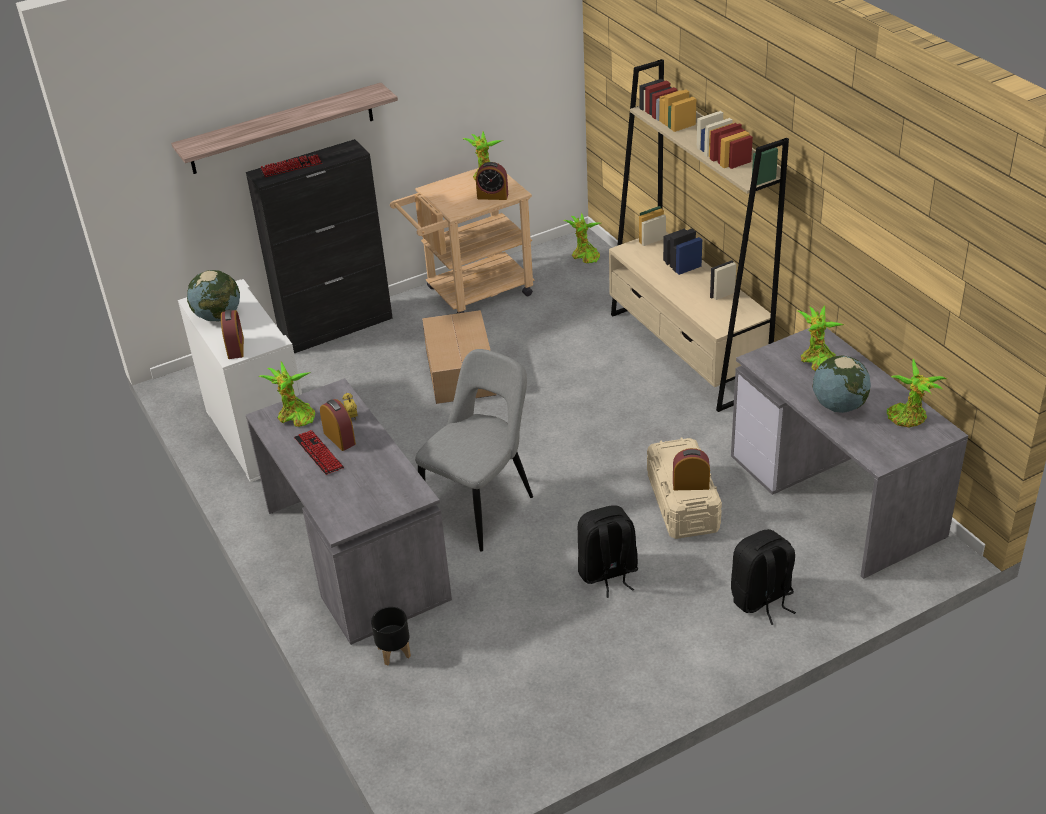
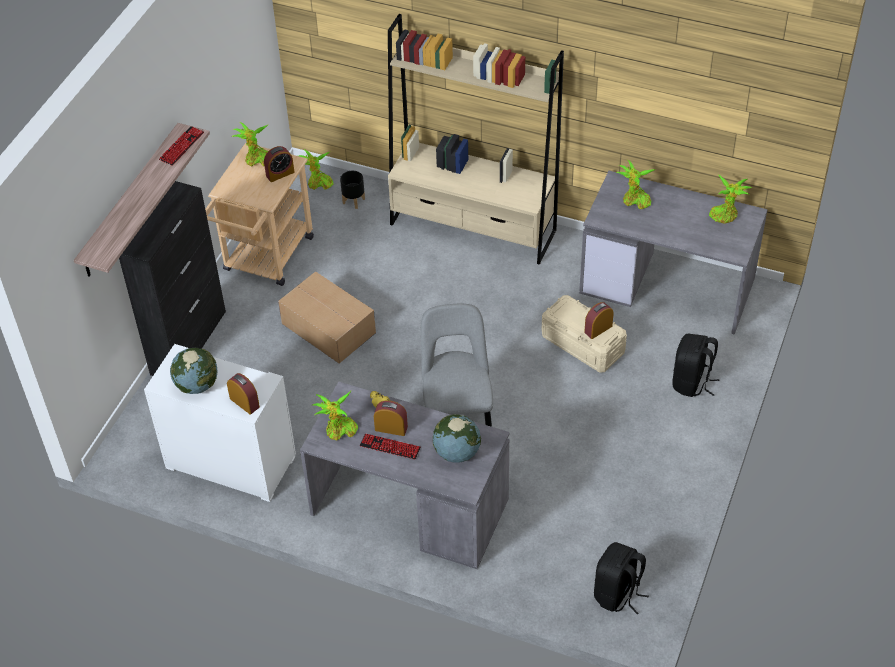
camera: 40 degrees left, 10 degrees up
(291, 166) = (151, 229): keyboard -> keyboard (181, 146)
(394, 651) = (510, 555): black planter -> black planter (353, 201)
(607, 573) = (586, 420): black backpack -> black backpack (618, 594)
(838, 405) = (678, 227): globe -> globe (456, 452)

